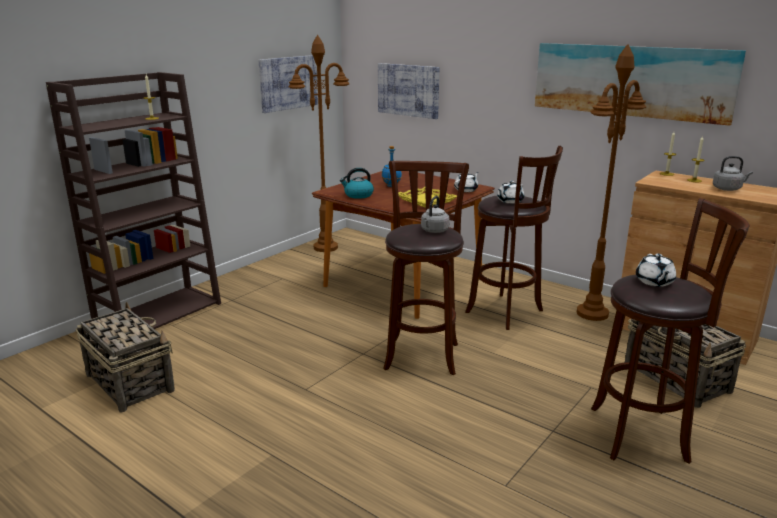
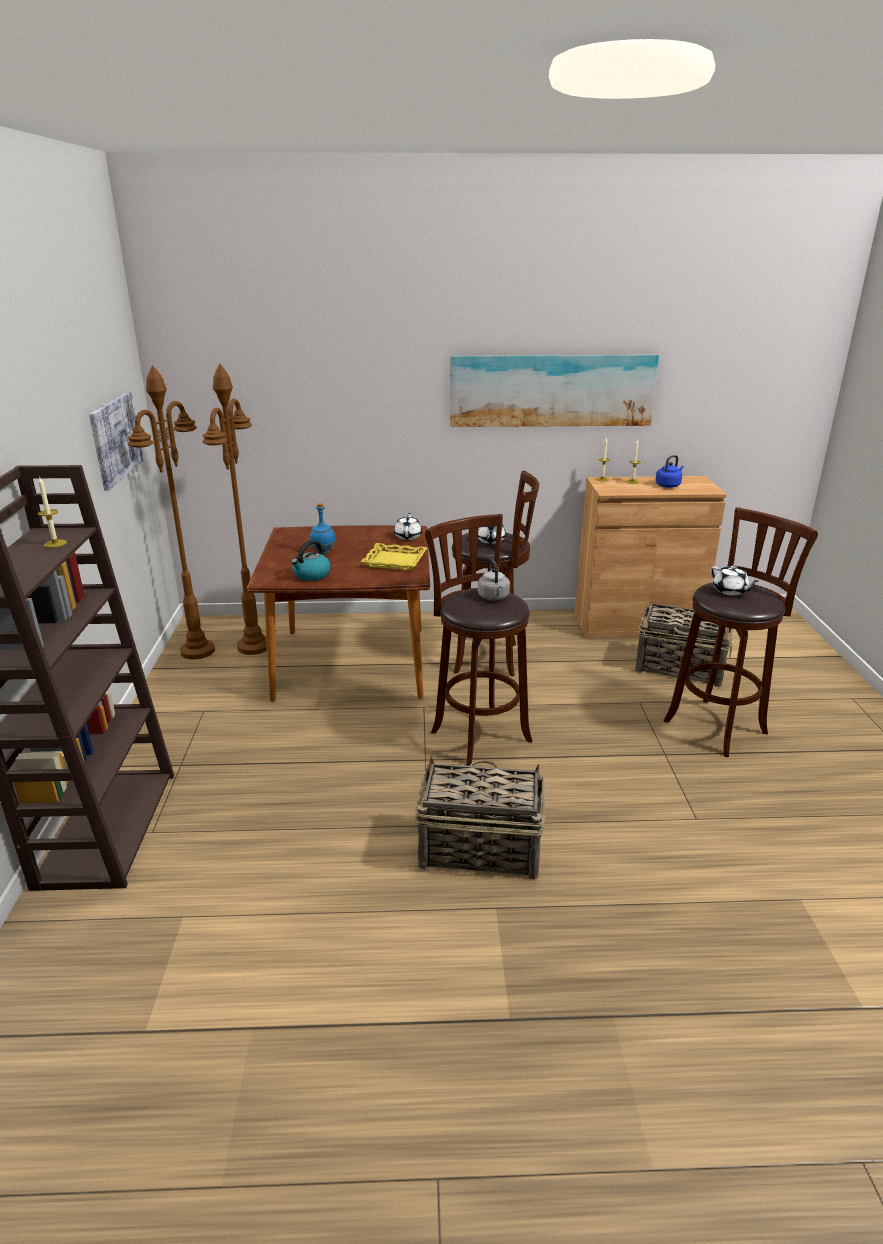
camera: 40 degrees left, 5 degrees up
(129, 382) = (215, 929): basket -> basket (478, 848)
(408, 90) = (268, 423): picture -> none
(592, 314) = (555, 632): brown floor lamp -> brown floor lamp (254, 647)
(728, 189) = (668, 485): grey kettle -> blue kettle

